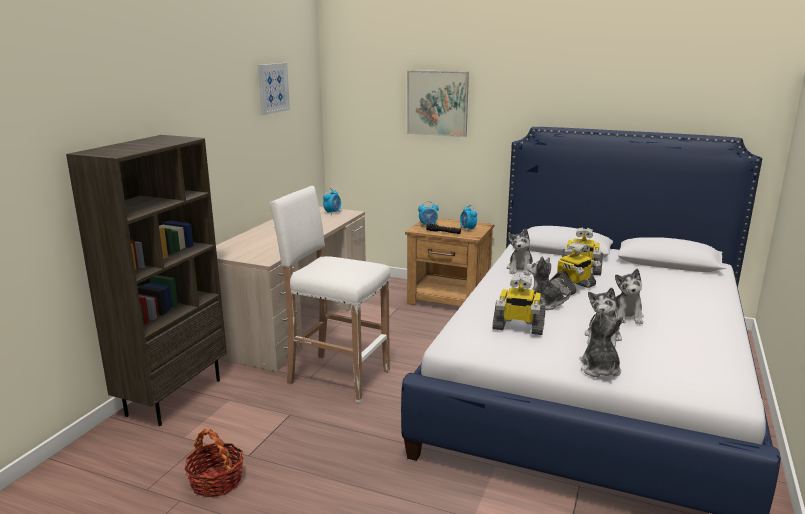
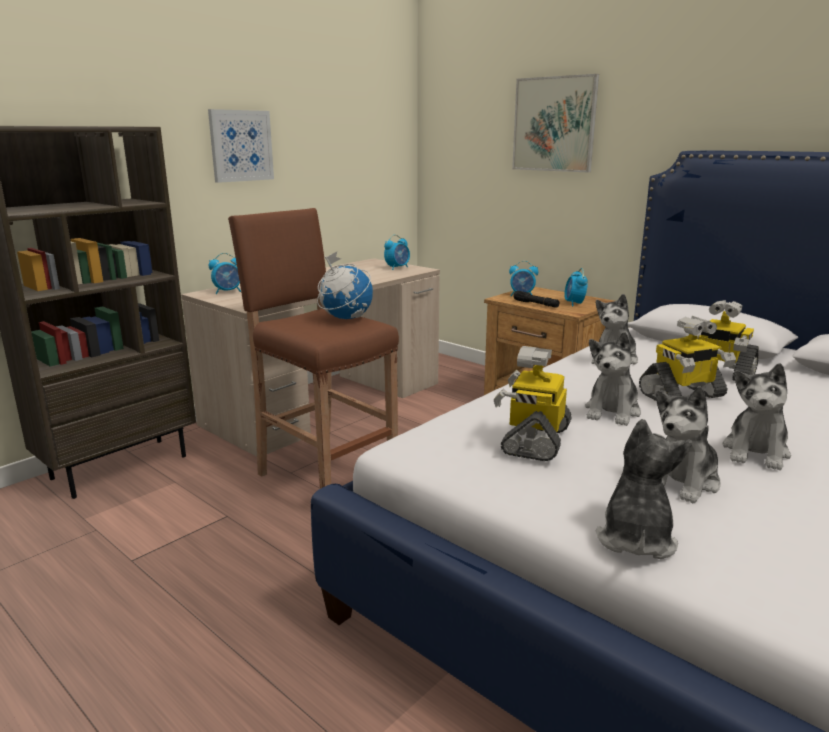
camera: 20 degrees right, 0 degrees up
(216, 481) = (63, 587): basket -> none
(230, 249) = (228, 292): none -> alarm clock
(272, 88) = (331, 98): picture -> picture (241, 146)
(337, 376) = (324, 477): white stool -> brown stool
(351, 263) = (345, 318): none -> globe
(518, 327) = (534, 440): toy robot -> toy robot turned 75 degrees clockwise
(544, 304) = (612, 412): plush toy -> plush toy turned 120 degrees counterclockwise

